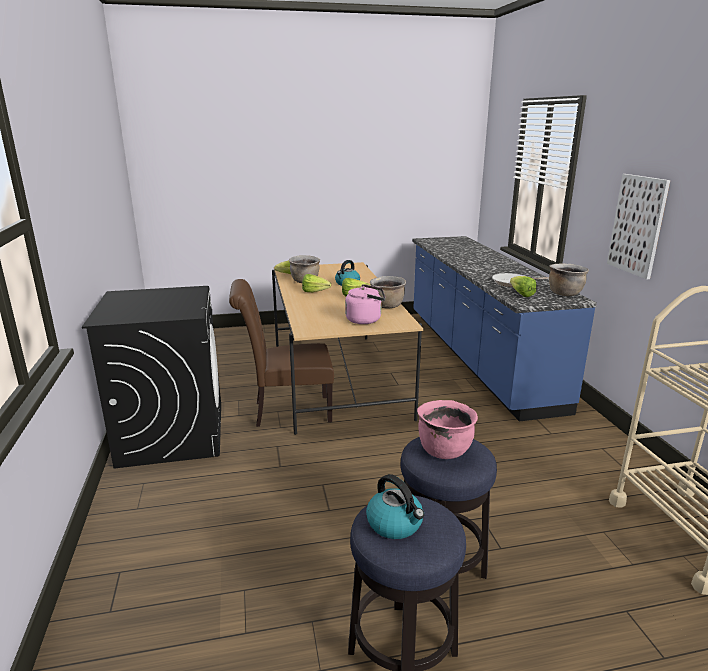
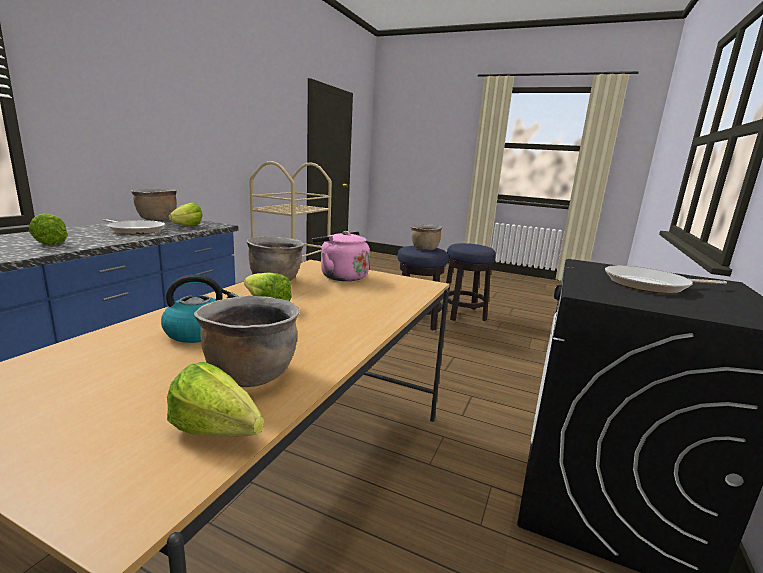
camera: 145 degrees left, 5 degrees down
(157, 304) = (650, 285): none -> frying pan
(287, 411) = (417, 457): brown chair -> none
(317, 292) = (302, 331): lettuce -> lettuce (51, 241)
(395, 524) = (476, 247): kettle -> none
(444, 450) = (424, 249): pink cooking pot -> brown cooking pot
(637, 225) = (151, 137): picture -> none

